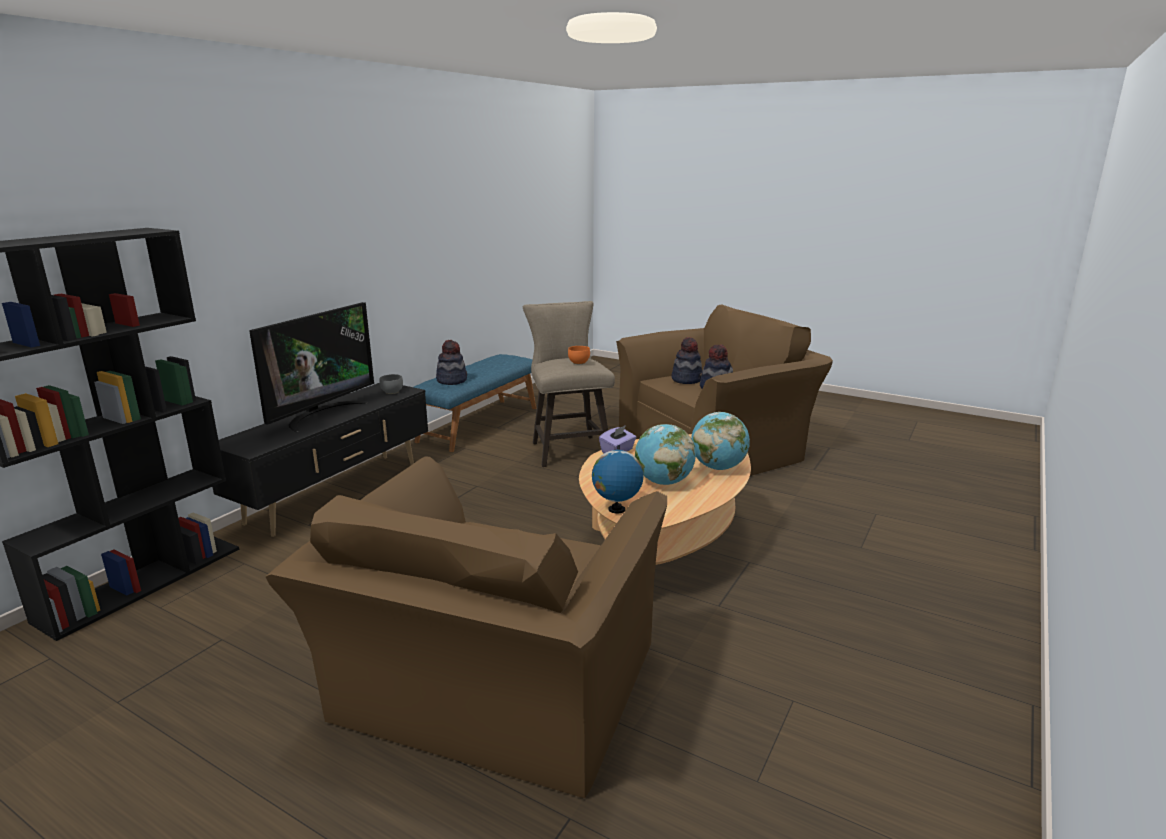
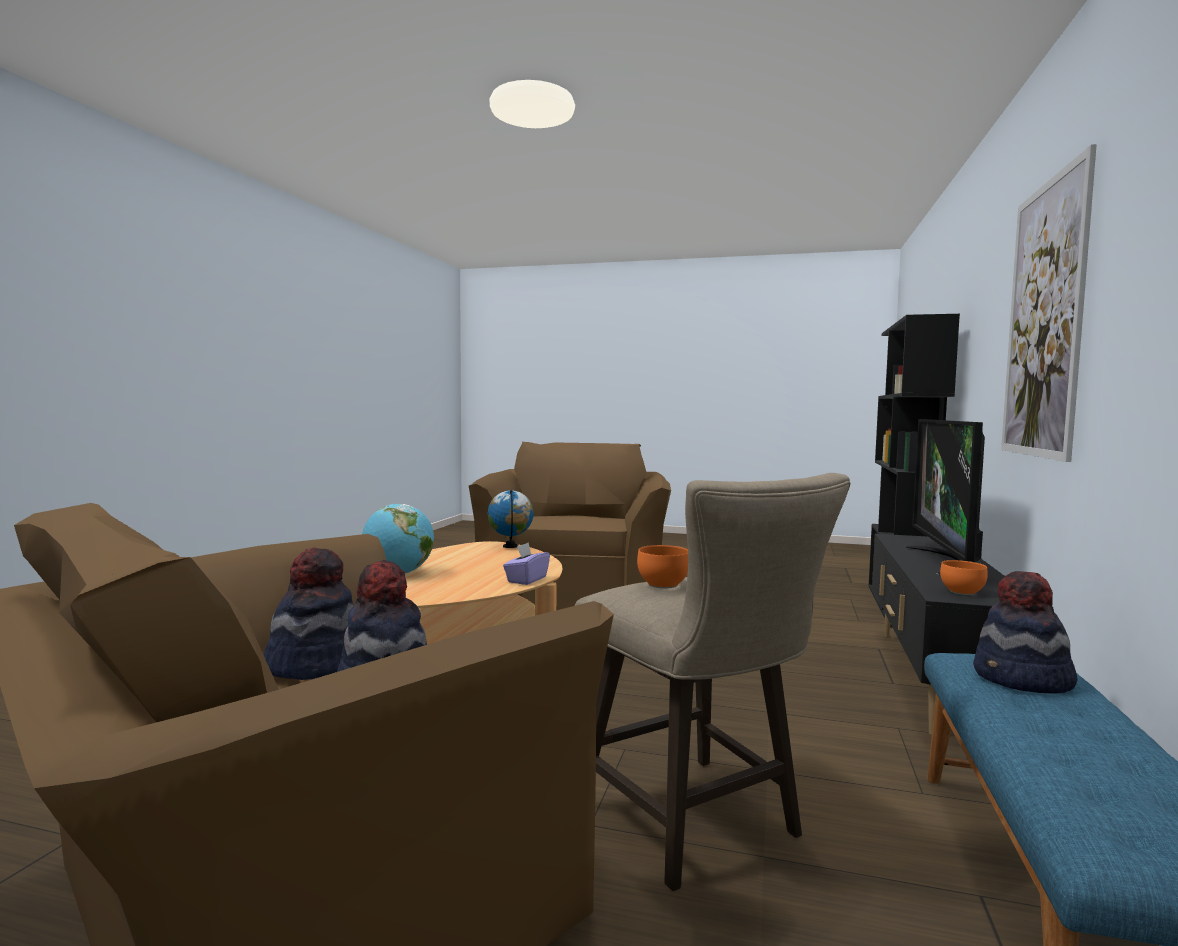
camera: 165 degrees right, 15 degrees down
(326, 239) = (1044, 319): none -> picture
(393, 392) = (960, 592): grey bowl -> orange bowl
(663, 482) = (466, 561): globe -> none

